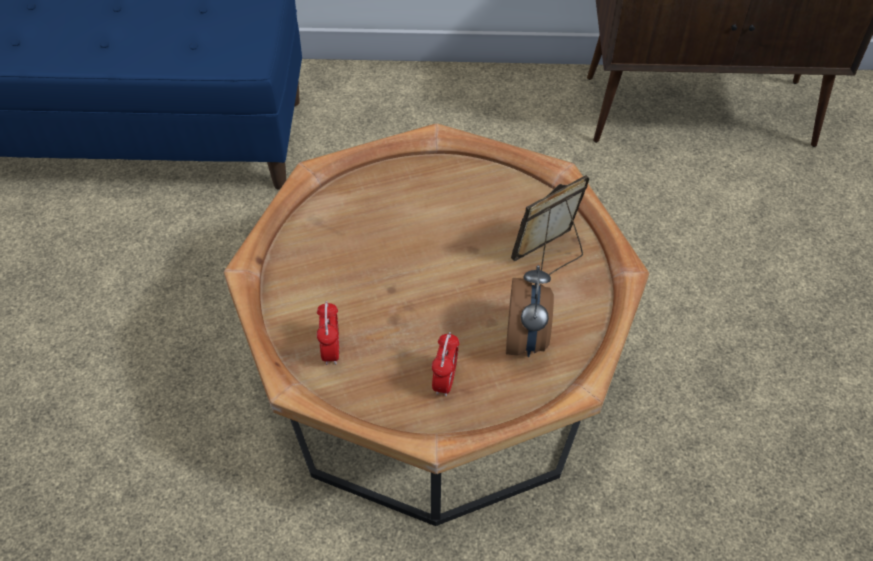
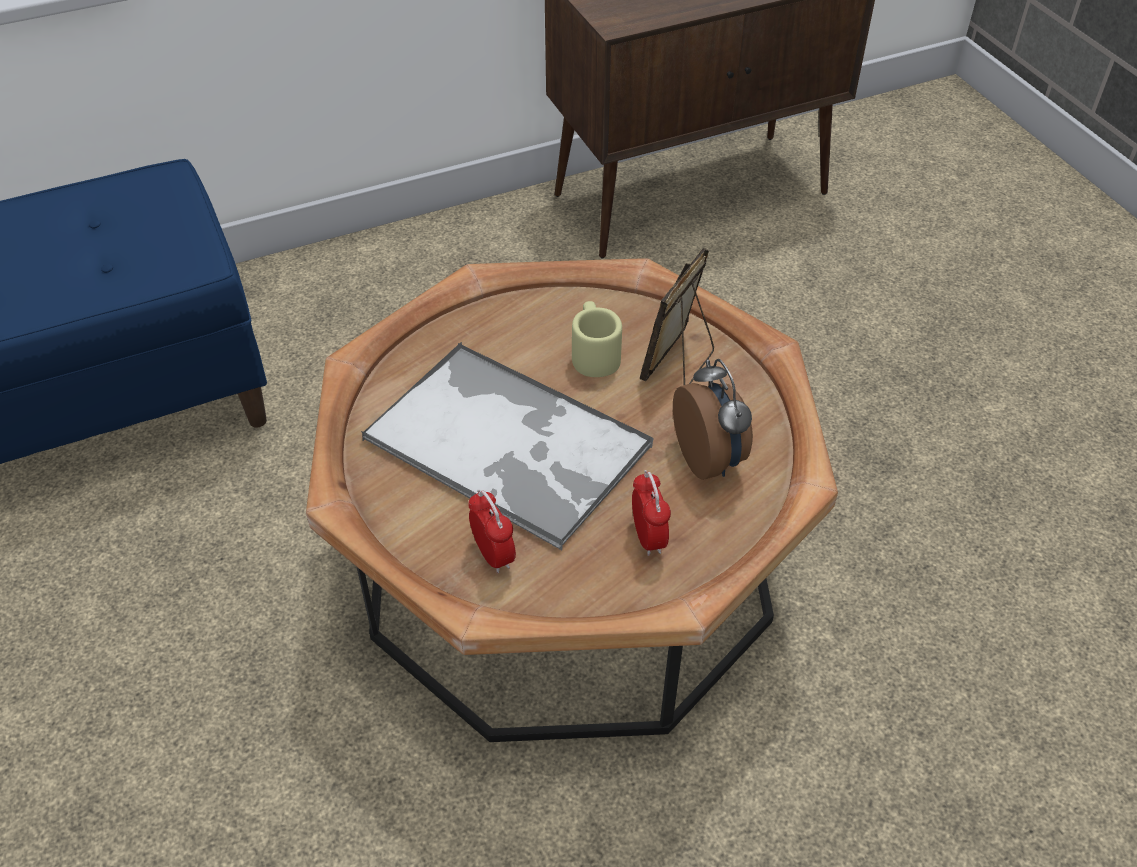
camera: 25 degrees left, 5 degrees down
(389, 273) = (509, 444): none -> tray
(491, 225) = (594, 353): none -> beige mug

